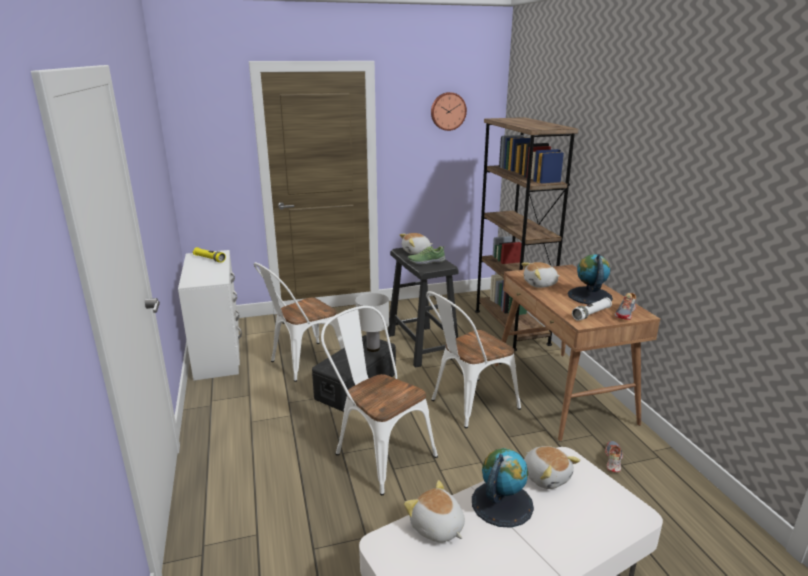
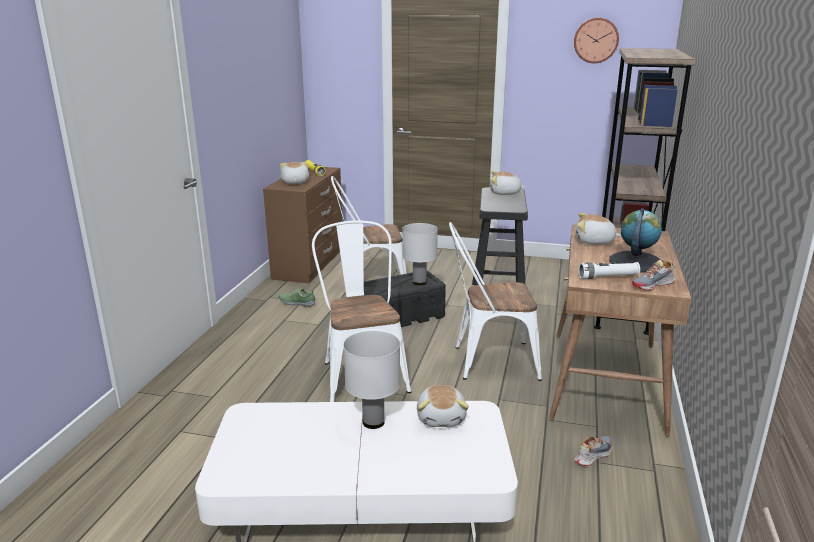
camera: 30 degrees right, 0 degrees up
(219, 352) = (310, 263): white dresser -> brown dresser
(426, 261) = (501, 202): shoe -> shoe (297, 303)
(437, 528) = (298, 418): plush toy -> plush toy (294, 182)
(501, 503) = (373, 422): globe -> white table lamp

